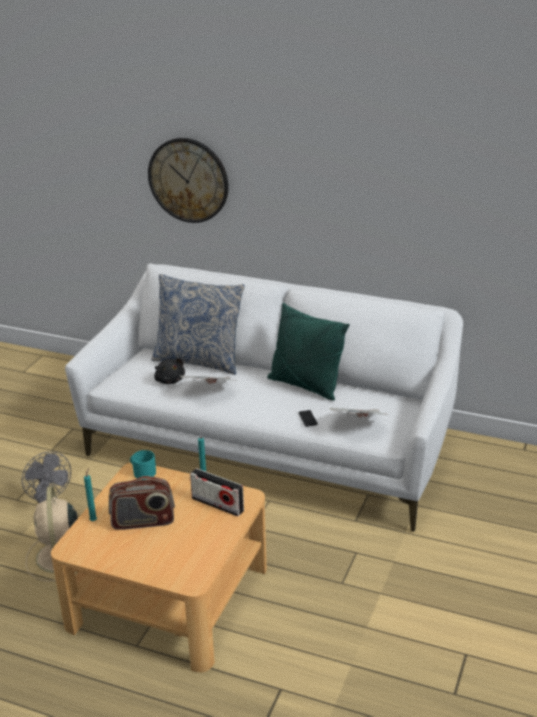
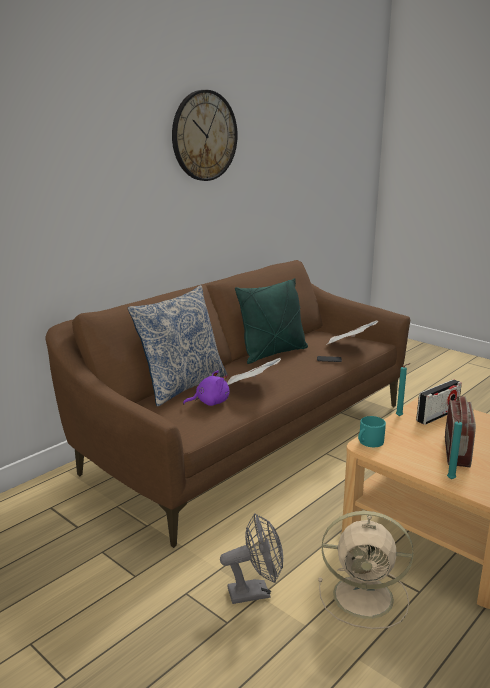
camera: 70 degrees left, 10 degrees down
(169, 380) = (210, 402): black plush toy -> purple plush toy
(188, 180) = (75, 210): wall clock -> wall clock (204, 136)
(270, 446) = (245, 437): white sofa -> brown sofa

